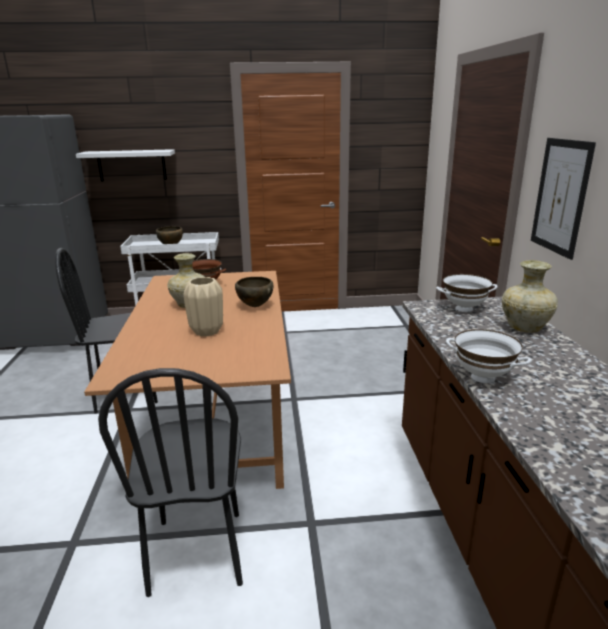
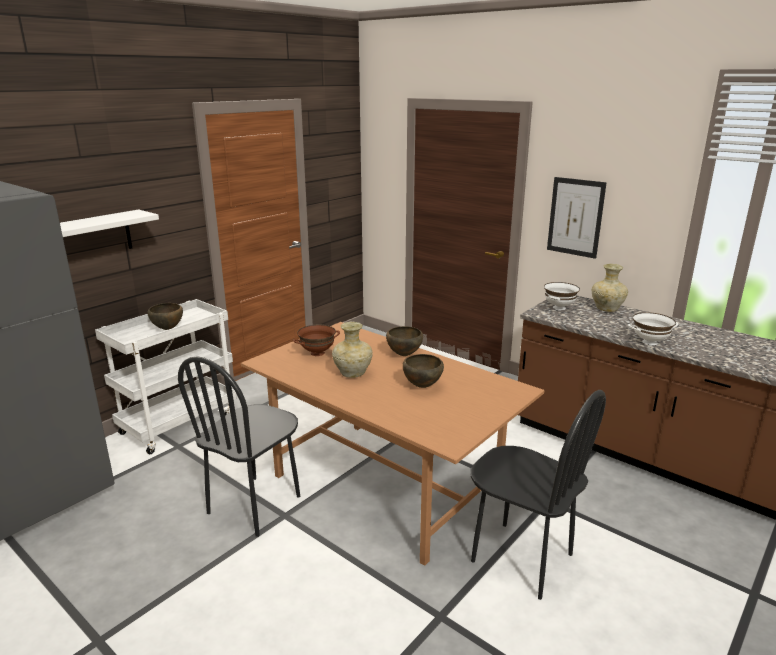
camera: 45 degrees left, 0 degrees up
(206, 331) = (422, 386): beige vase -> brown bowl

